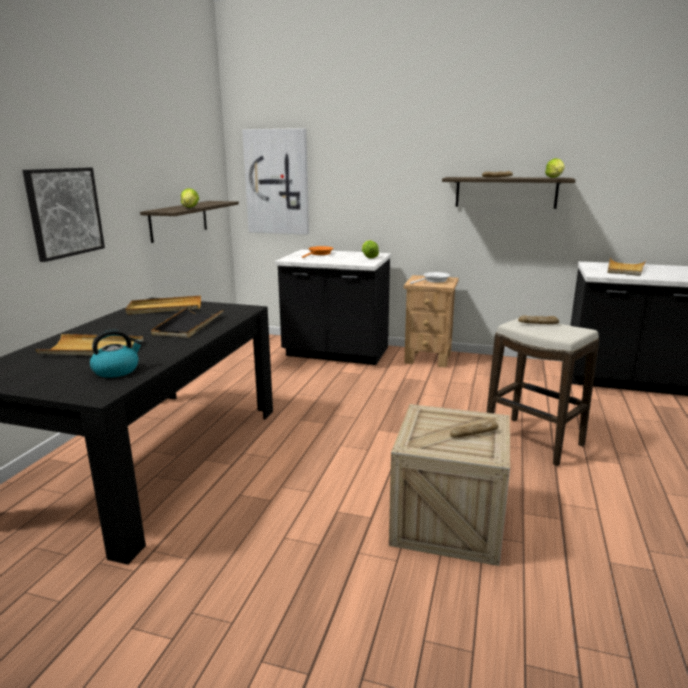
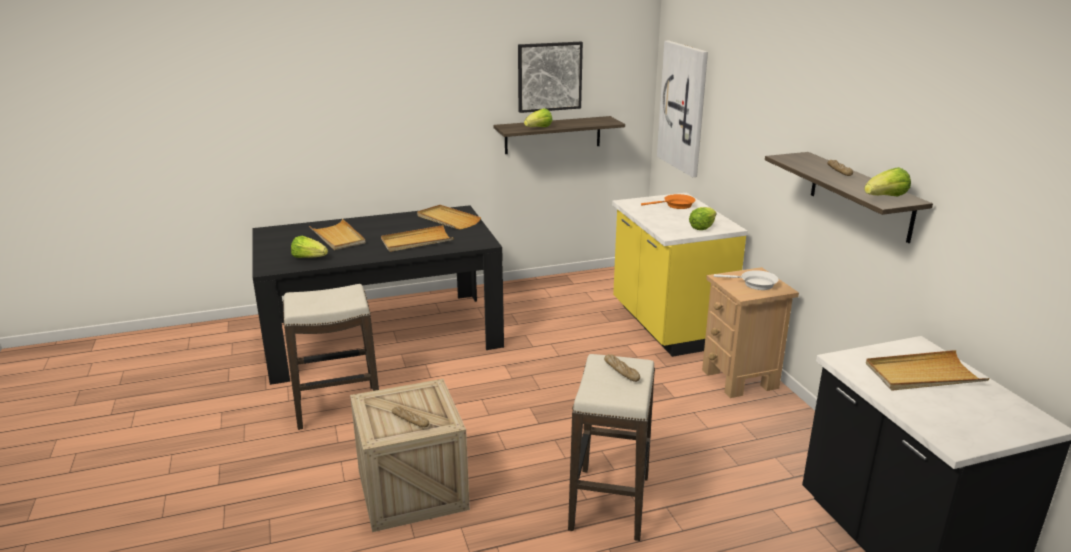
camera: 55 degrees right, 5 degrees up
(64, 212) = (400, 123): picture -> picture (549, 76)
(117, 370) = (309, 257): kettle -> lettuce
(188, 325) = (416, 241): black tray -> beige tray
(251, 526) = (338, 407): none -> stool
(336, 353) = (667, 326): black counter -> yellow counter

